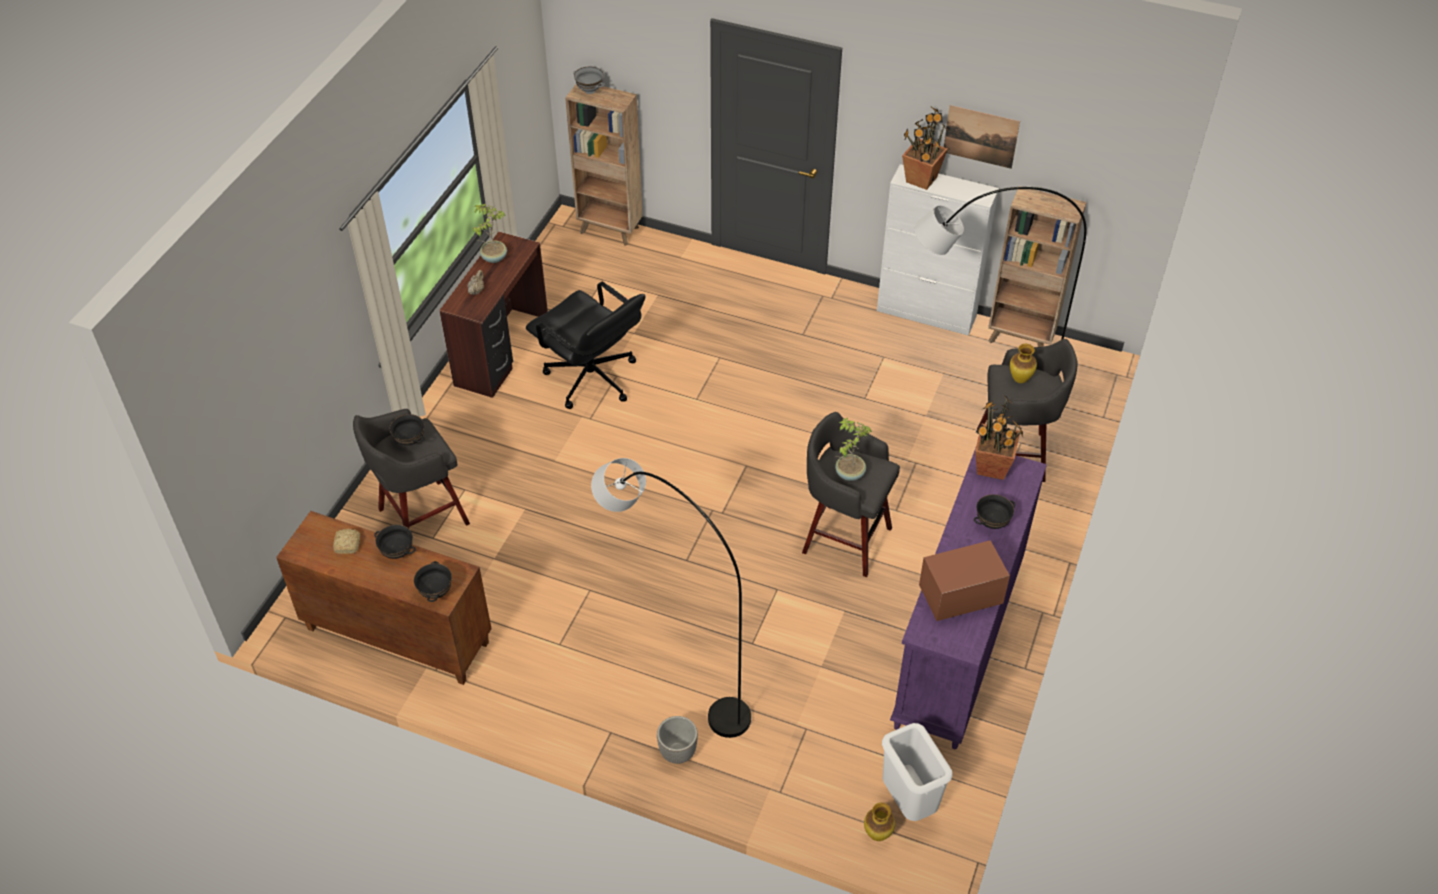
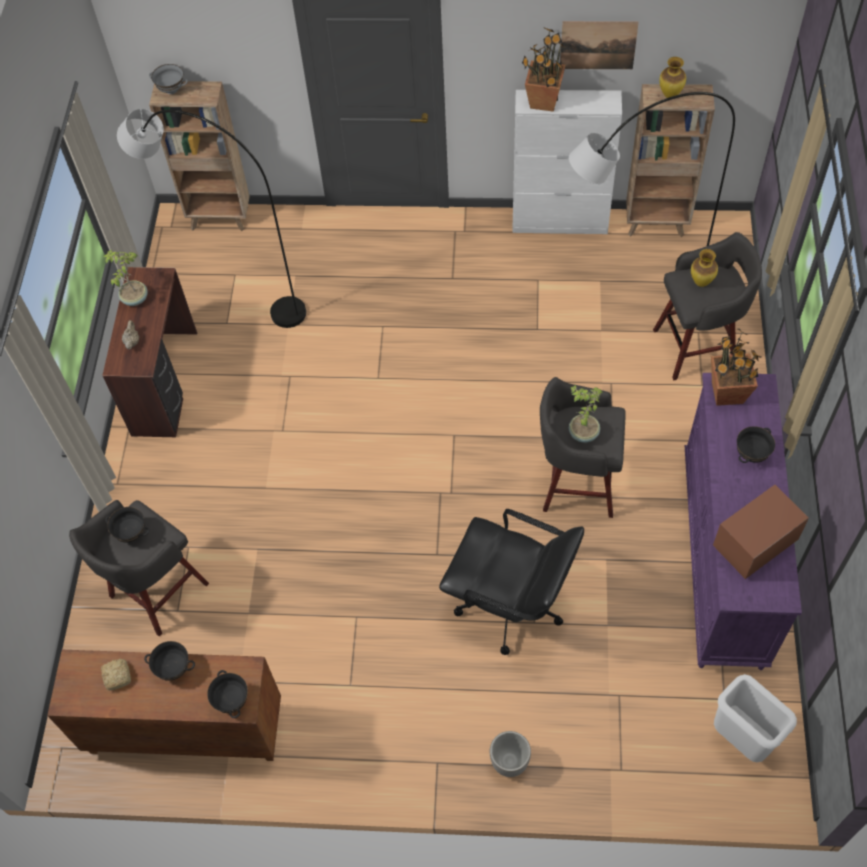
camera: 15 degrees left, 10 degrees up
(591, 379) = (267, 387): black office chair -> black office chair (510, 605)
(673, 669) = (470, 675): grey floor lamp -> grey floor lamp (231, 290)
(878, 835) = (727, 783): vase -> vase (670, 95)

